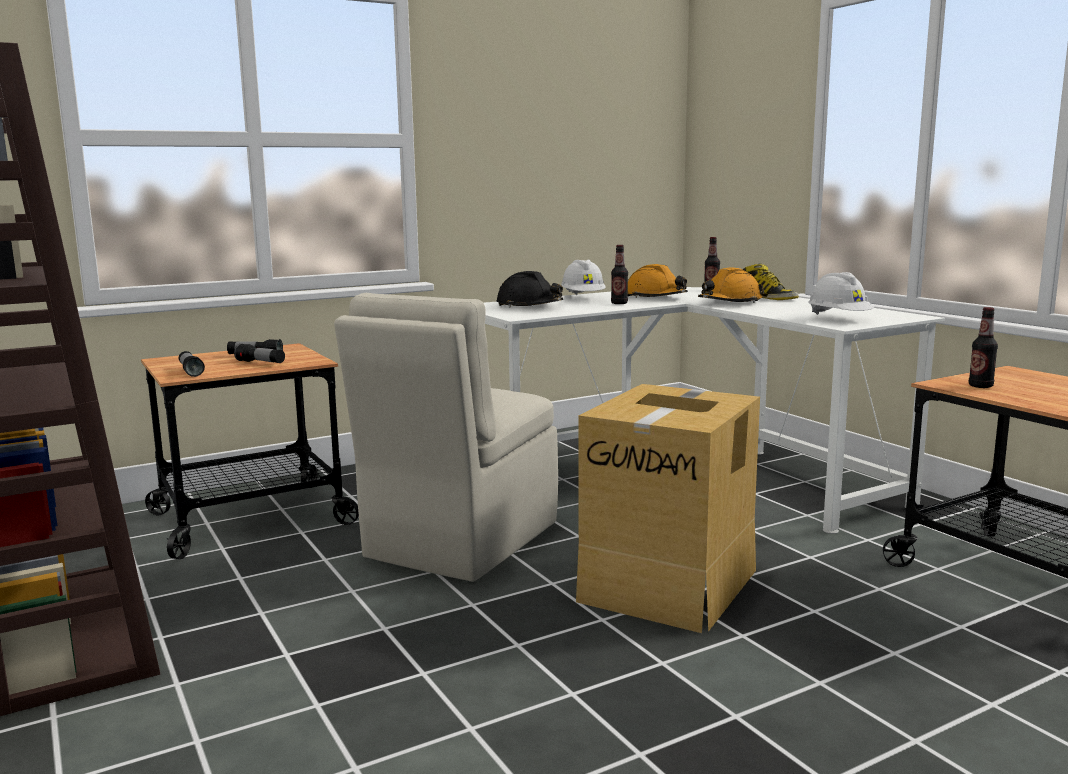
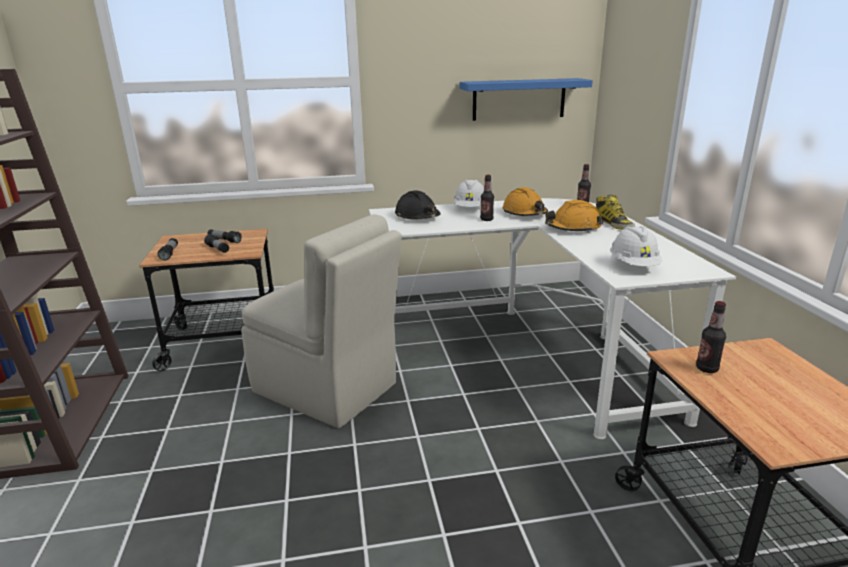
camera: 20 degrees right, 10 degrees up
(459, 541) = (327, 389): beige chair -> beige chair turned 105 degrees counterclockwise
(601, 171) = (519, 99): none -> blue shelf
(670, 584) = (432, 465): cardboard box -> none

